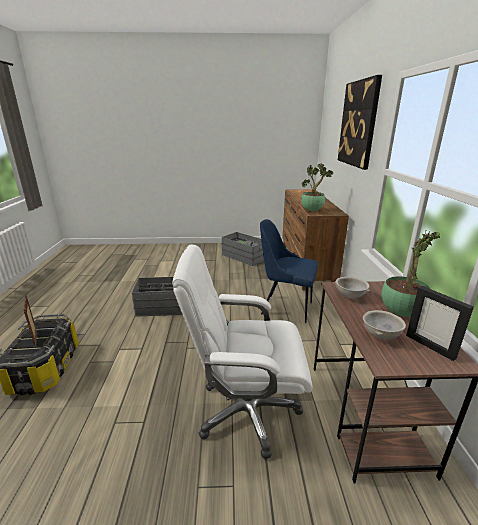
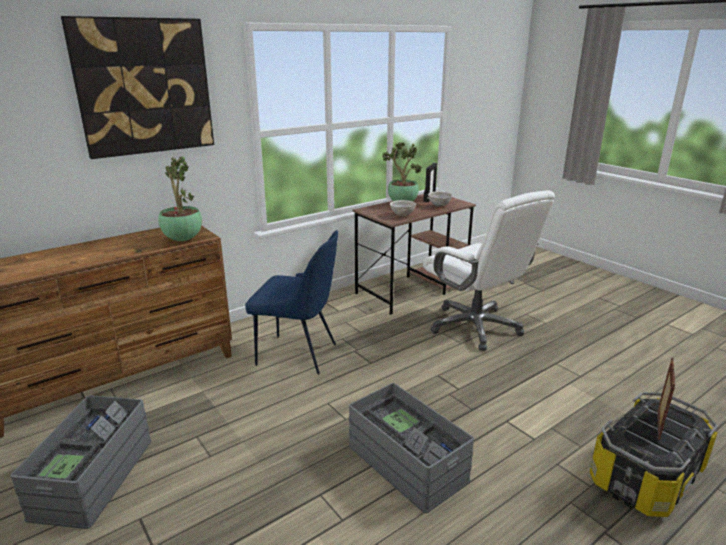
camera: 125 degrees left, 0 degrees up
(286, 308) = (298, 354): blue chair -> blue chair turned 60 degrees counterclockwise

